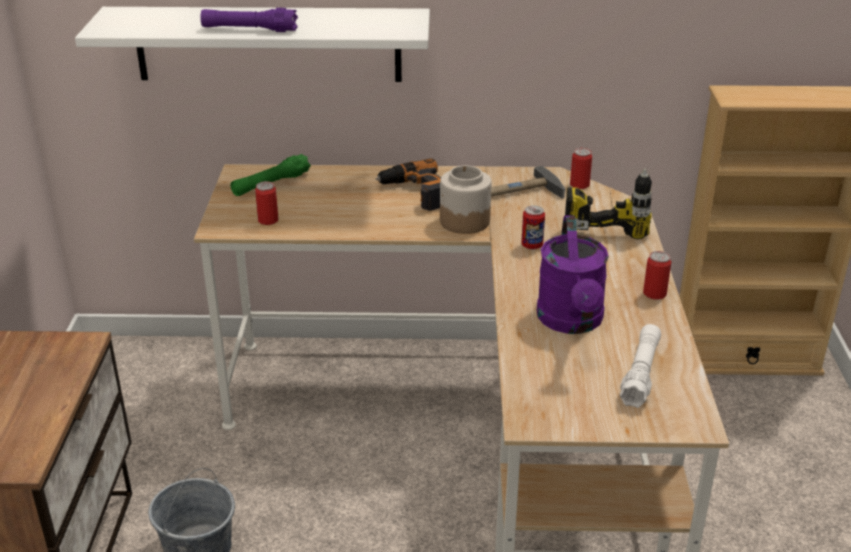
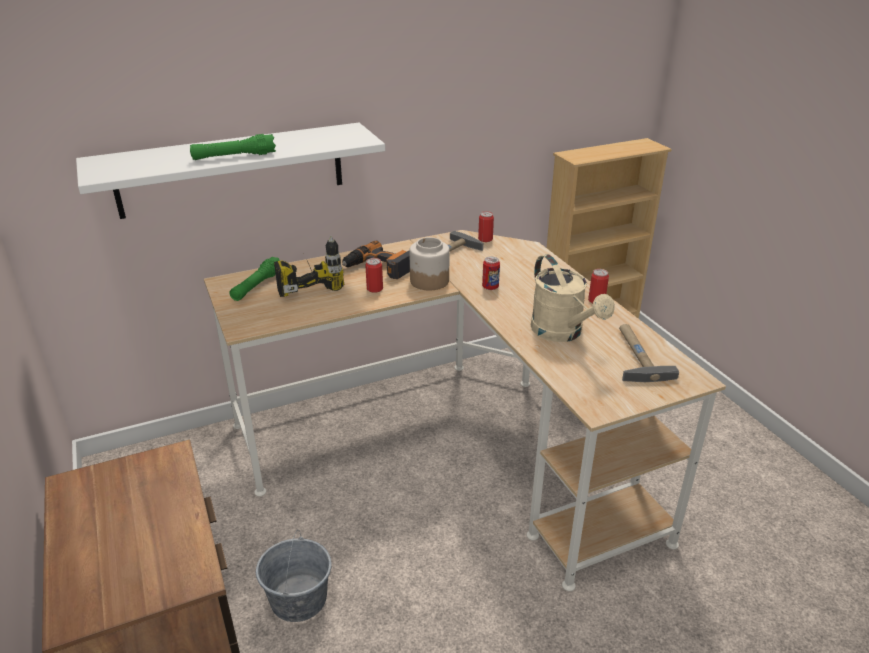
camera: 25 degrees left, 0 degrees up
(249, 29) = (234, 156): purple flashlight -> green flashlight
(268, 220) = (278, 314): can -> can (375, 289)
(572, 322) = (562, 333): purple watering can -> beige watering can
(604, 220) = (522, 259): power drill -> power drill (307, 282)
(641, 373) = (635, 355): white flashlight -> hammer

